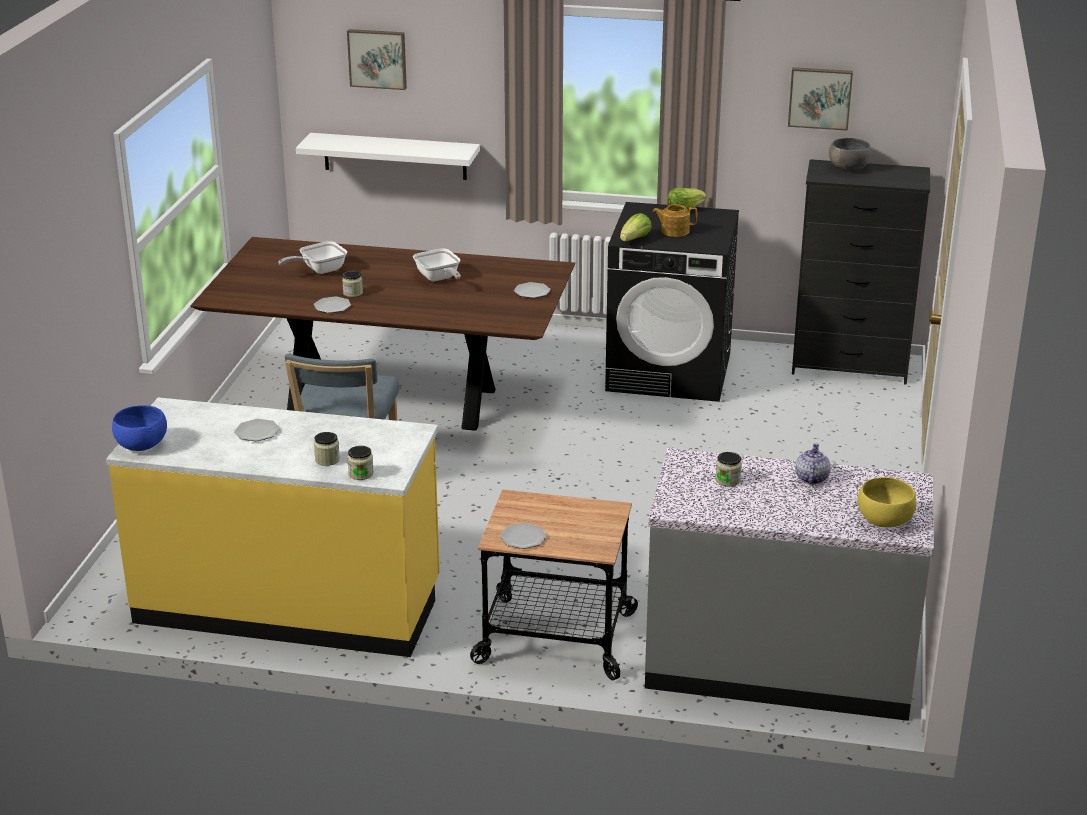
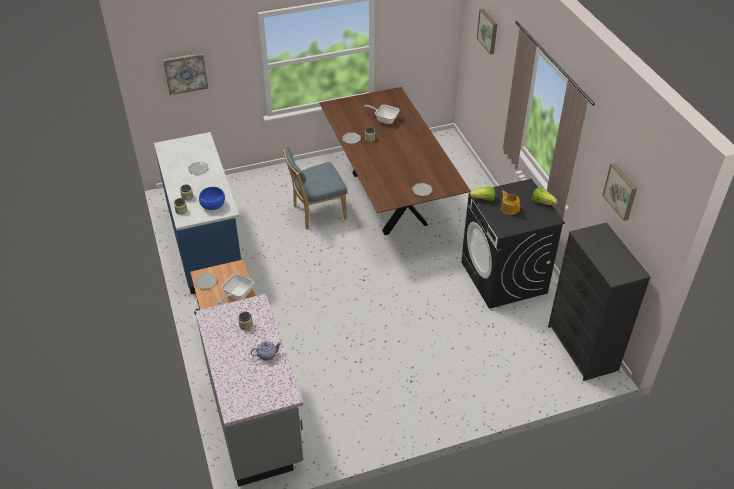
camera: 60 degrees right, 15 degrees up
(58, 304) = (185, 73): none -> picture
(141, 445) = (169, 146): blue bowl -> blue bowl (213, 205)
(289, 604) = (206, 243): yellow counter -> blue counter
(395, 156) = (486, 85): white shelf -> none
(439, 278) = (409, 156): frying pan -> frying pan (236, 295)
(848, 168) = (609, 242): grey bowl -> none
(885, 520) = (241, 396): yellow bowl -> none

